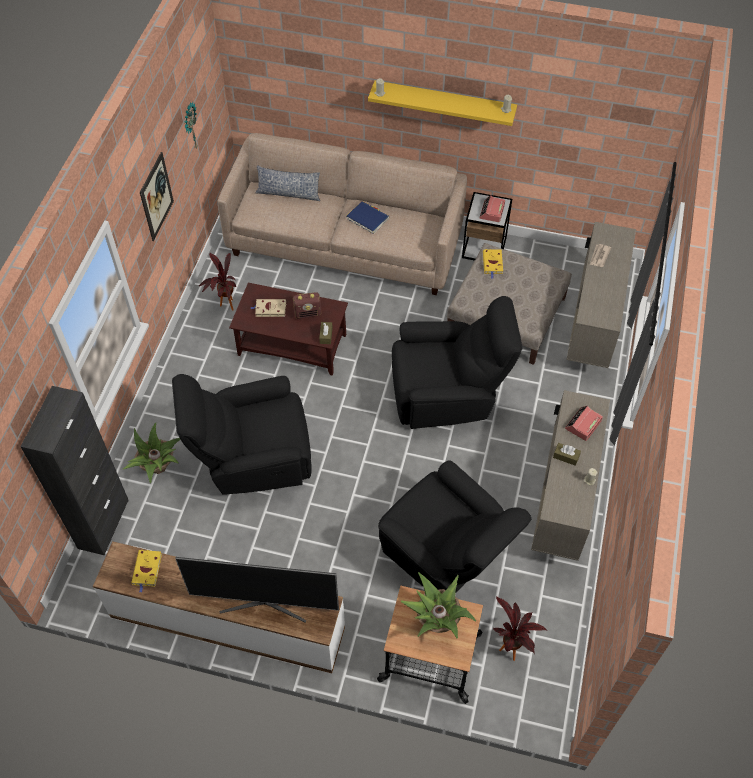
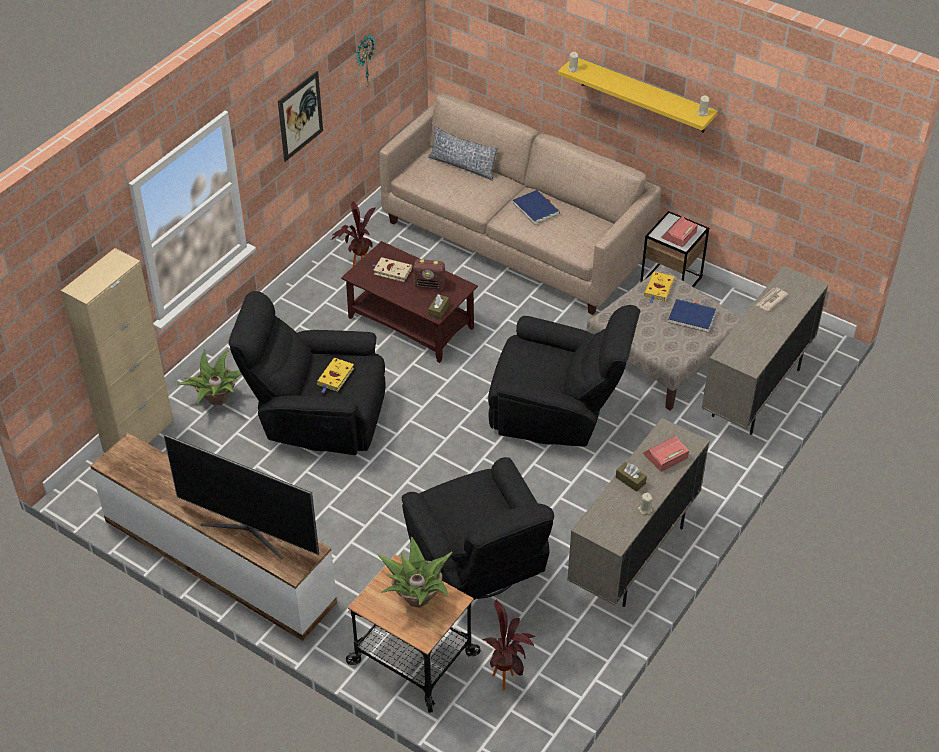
camera: 20 degrees right, 10 degrees down
(103, 524) = (138, 436): black cabinet -> beige cabinet
(147, 570) = (148, 467): yellow book -> yellow book (335, 377)
(530, 282) = (691, 317): none -> blue book

